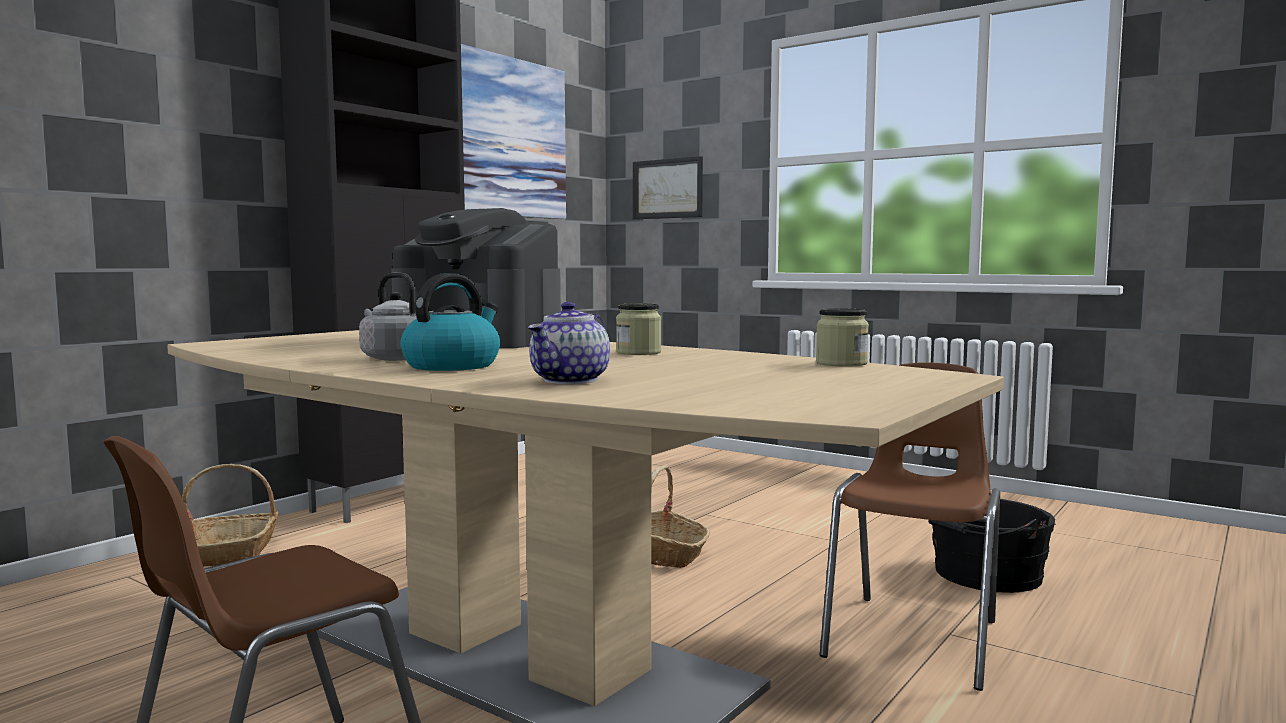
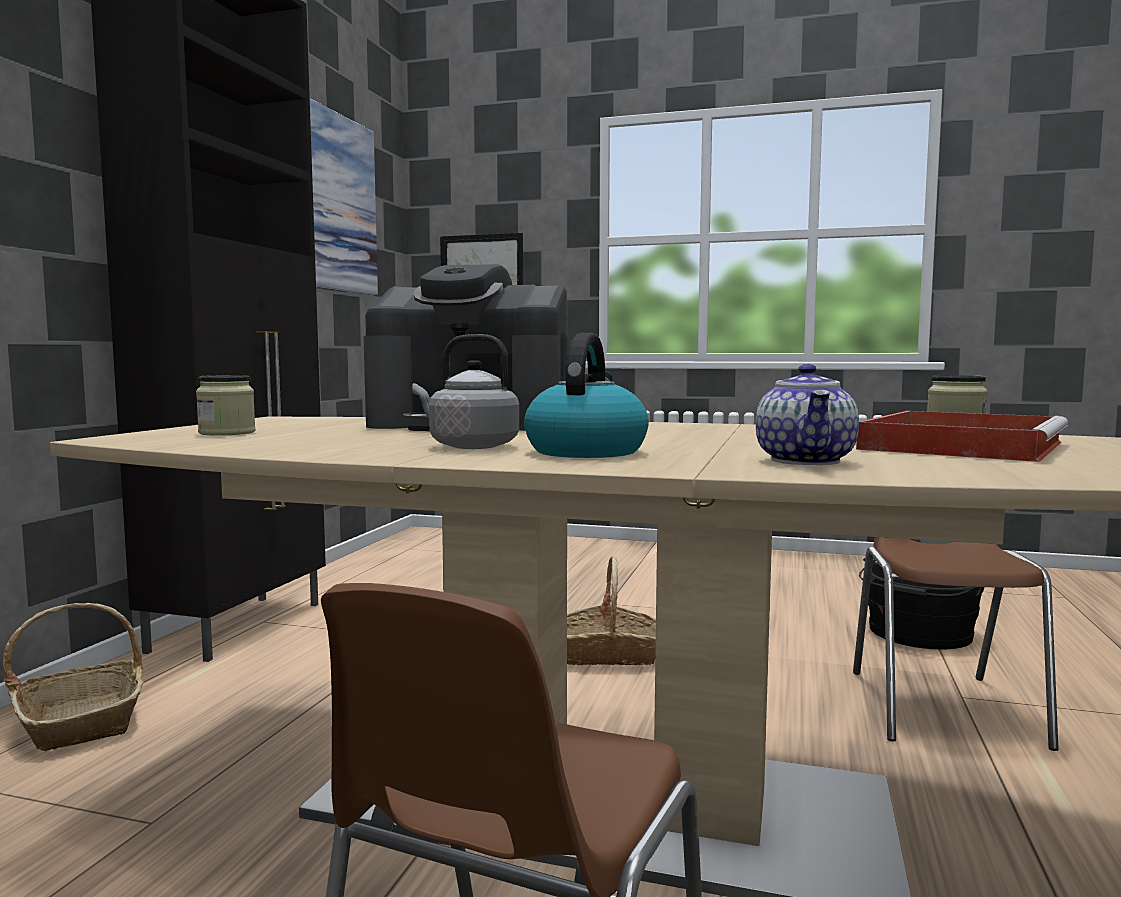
camera: 20 degrees left, 0 degrees up
(638, 352) = (711, 430): jar -> jar (227, 433)
(775, 374) = (961, 445): none -> red tray

